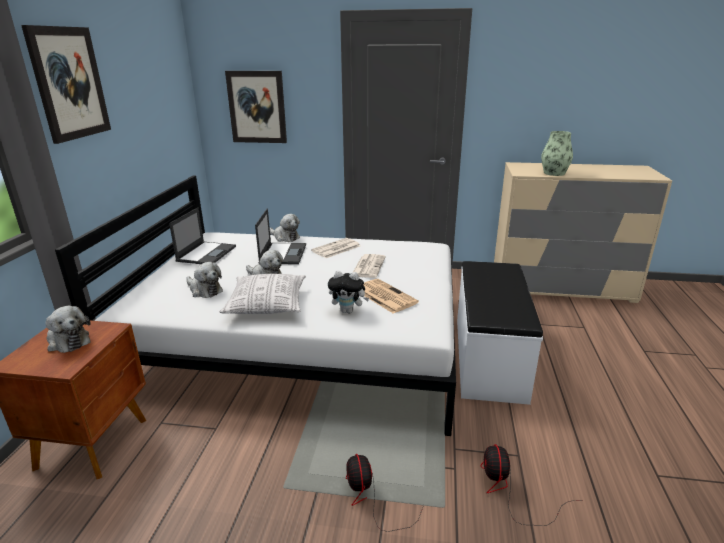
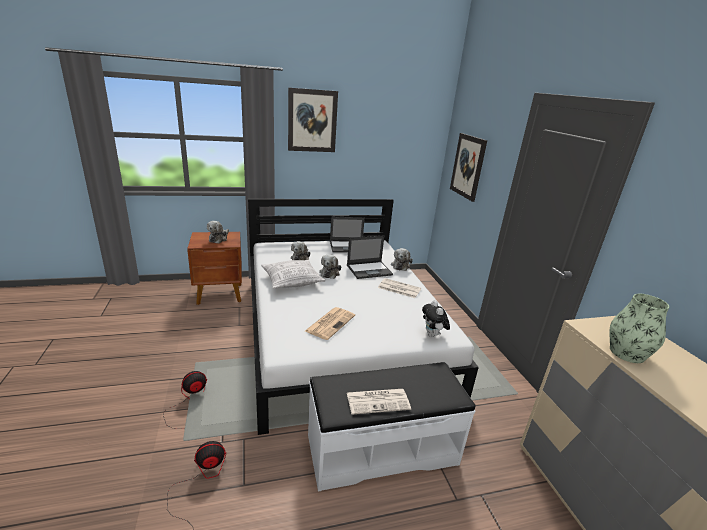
camera: 65 degrees right, 0 degrees up
(348, 311) = (298, 311): plush toy -> plush toy (433, 335)
(368, 266) = (379, 308): newspaper -> newspaper (378, 401)

